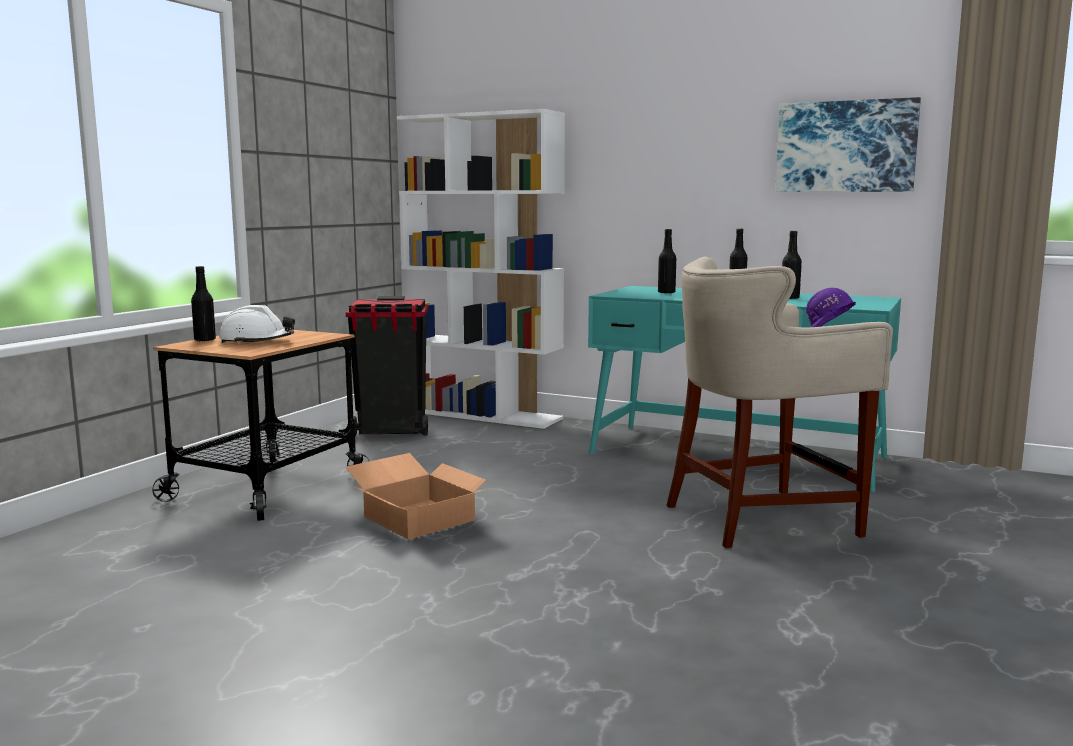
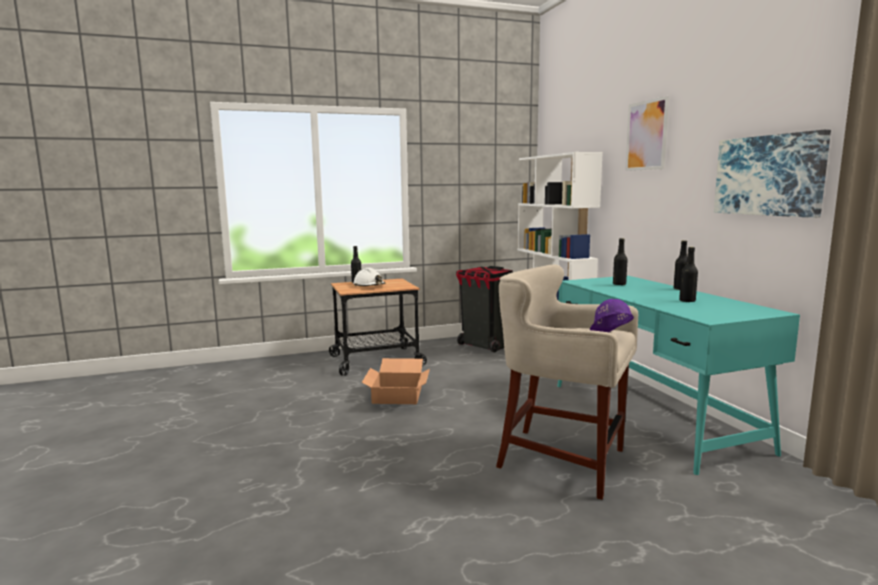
camera: 45 degrees right, 0 degrees up
(648, 93) = (646, 135): none -> picture

